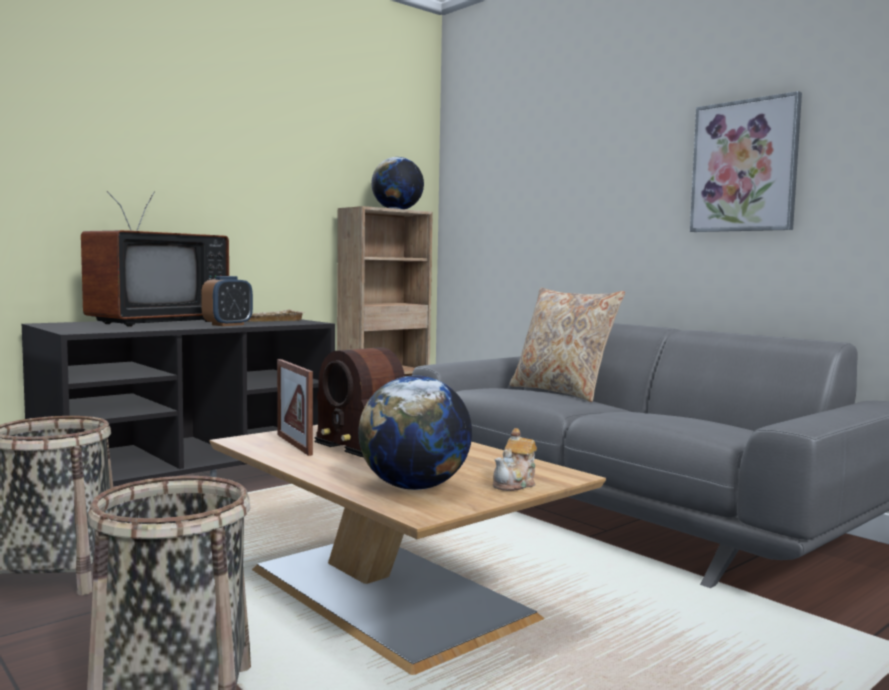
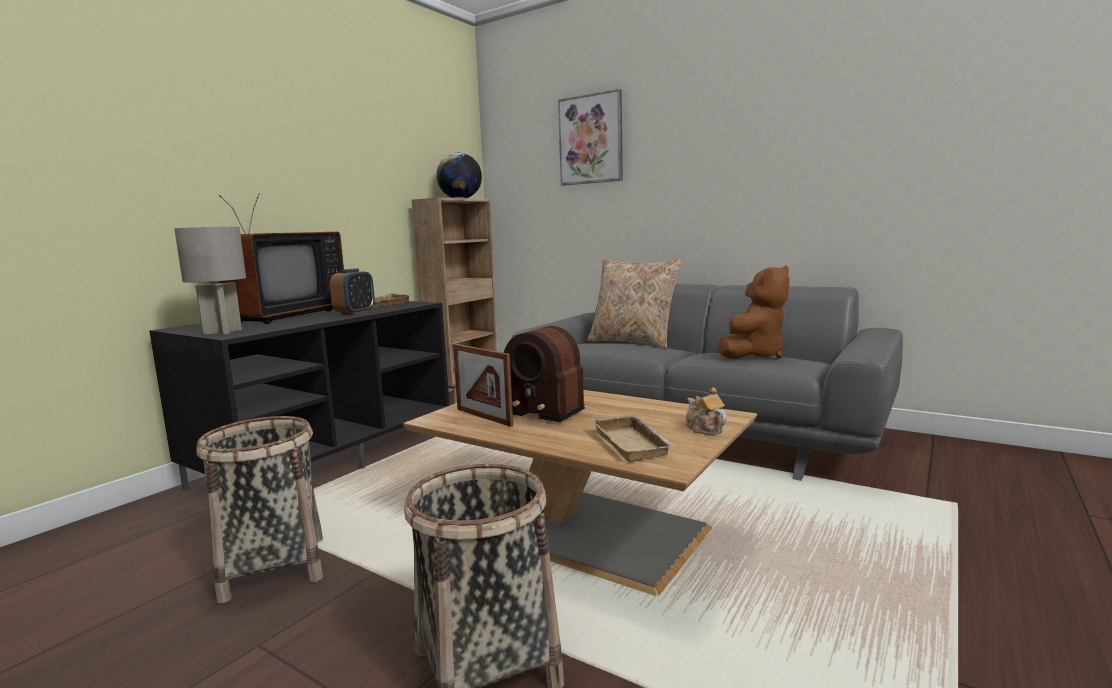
camera: 15 degrees left, 5 degrees up
(75, 329) = (222, 332): none -> grey table lamp
(414, 487) = (634, 444): globe -> beige tray
(515, 484) = (704, 429): teapot -> teapot turned 135 degrees clockwise
(683, 418) = (753, 355): none -> brown plush toy
(744, 166) = (761, 156): picture -> picture (591, 139)

